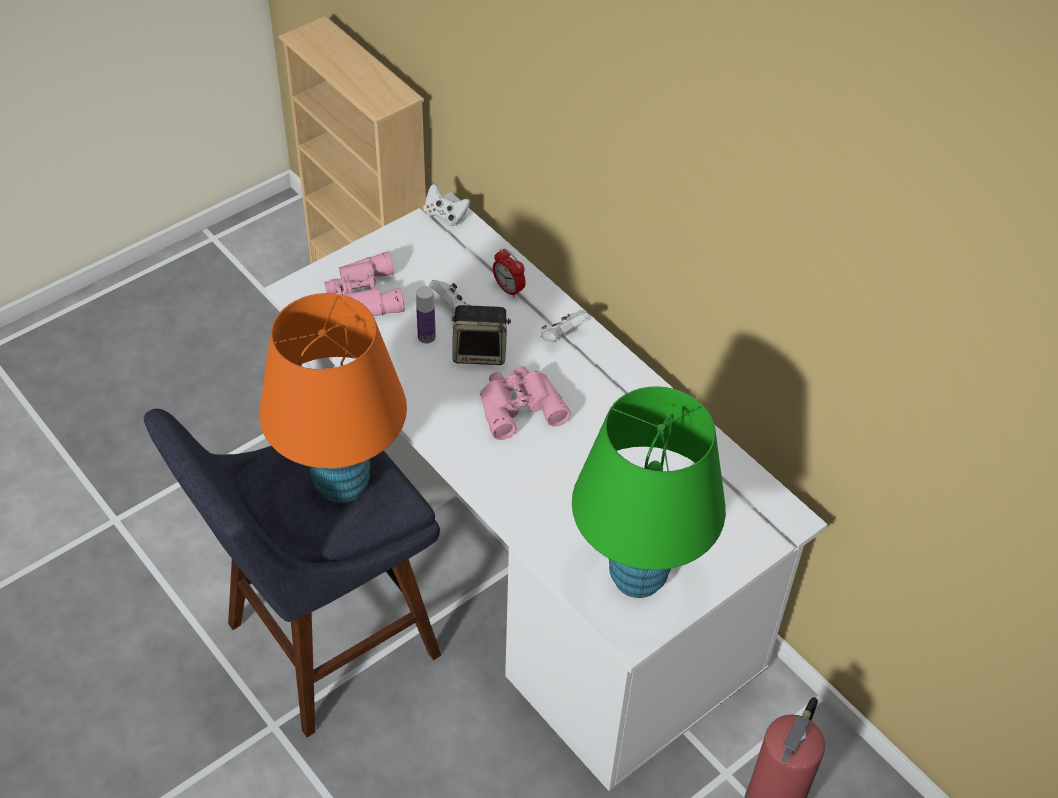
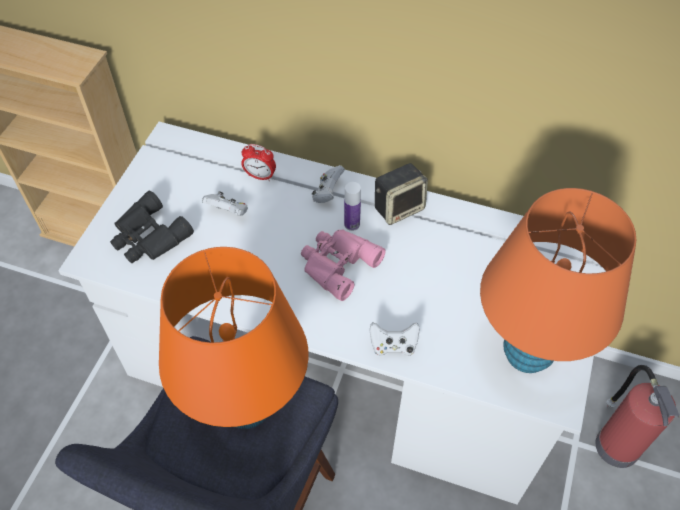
camera: 30 degrees left, 5 degrees up
(362, 296) = (148, 237): pink binoculars -> black binoculars
(426, 337) = (225, 245): bottle -> bottle (352, 224)
(445, 215) = (168, 141): white game controller -> white game controller (393, 345)
(480, 352) = (276, 236): speaker -> speaker (399, 207)
(637, 576) = (526, 353): green table lamp -> orange table lamp

